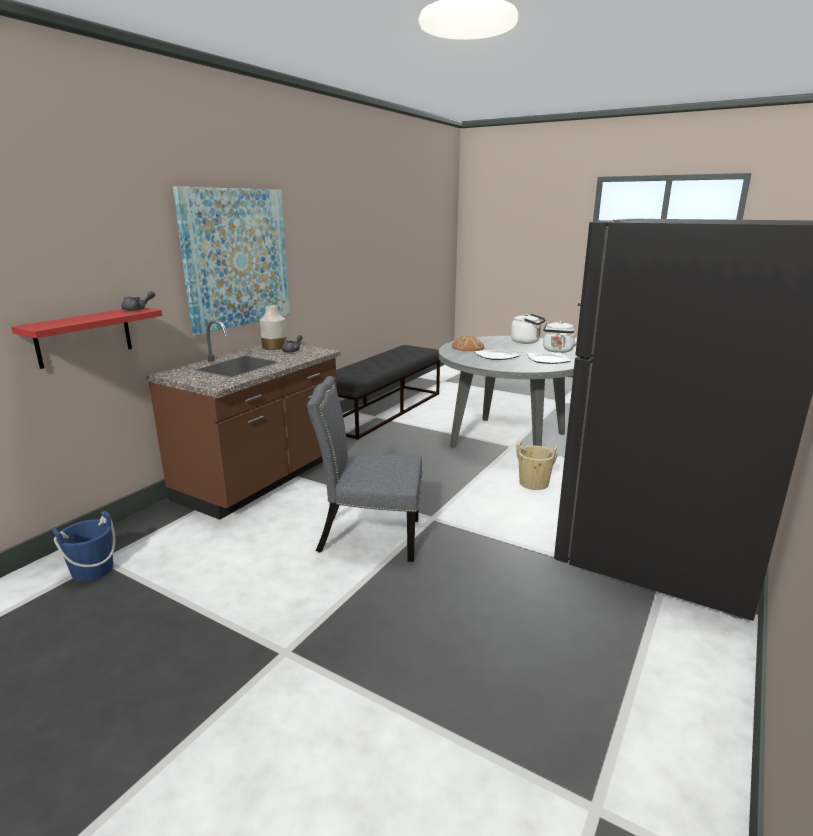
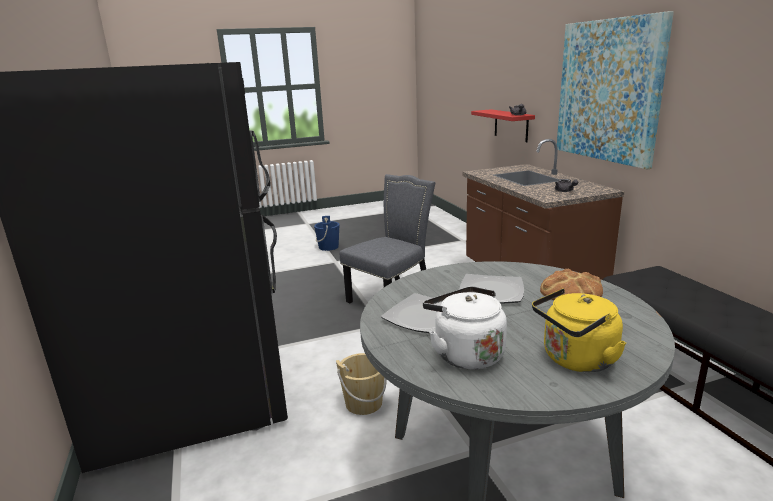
camera: 130 degrees right, 0 degrees up
(92, 570) = (455, 238): blue bucket -> blue bucket (328, 247)
(274, 346) = (591, 188): beige vase -> none
(527, 342) = (575, 360): white kettle -> yellow kettle

